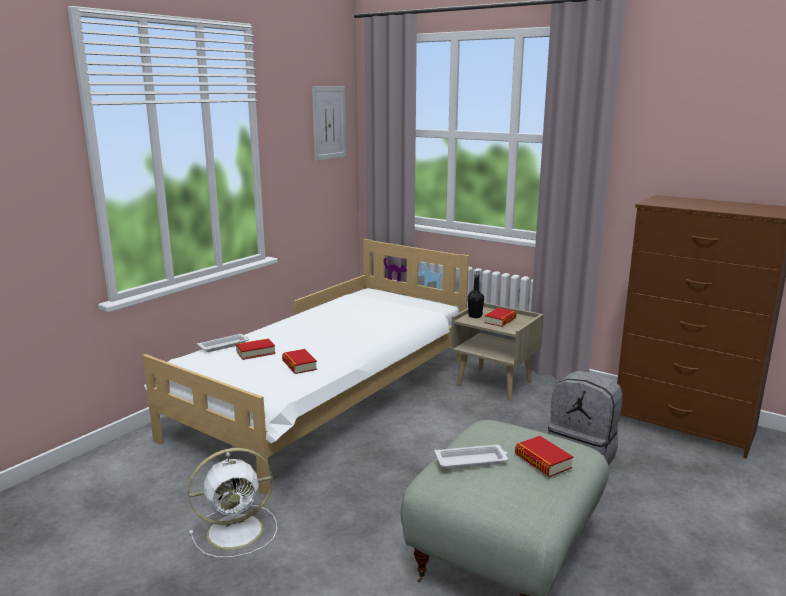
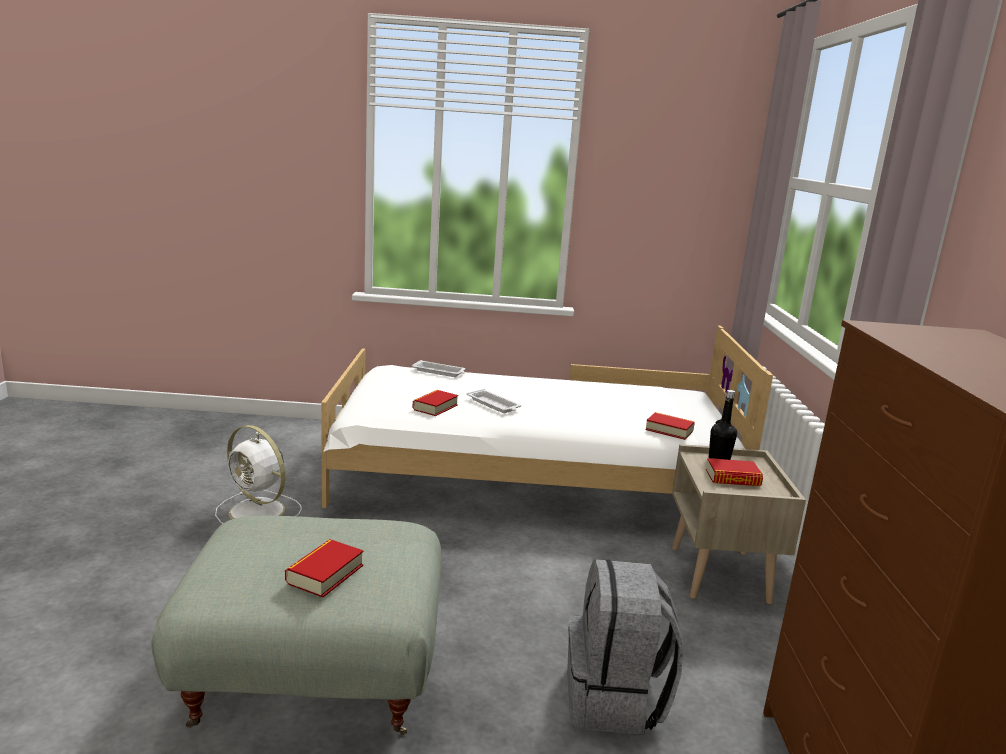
camera: 55 degrees right, 0 degrees up
(255, 352) = (440, 385): book -> book (669, 430)
(329, 123) = (709, 161): picture -> none
(472, 461) = (294, 530): white tray -> white tray (494, 405)

